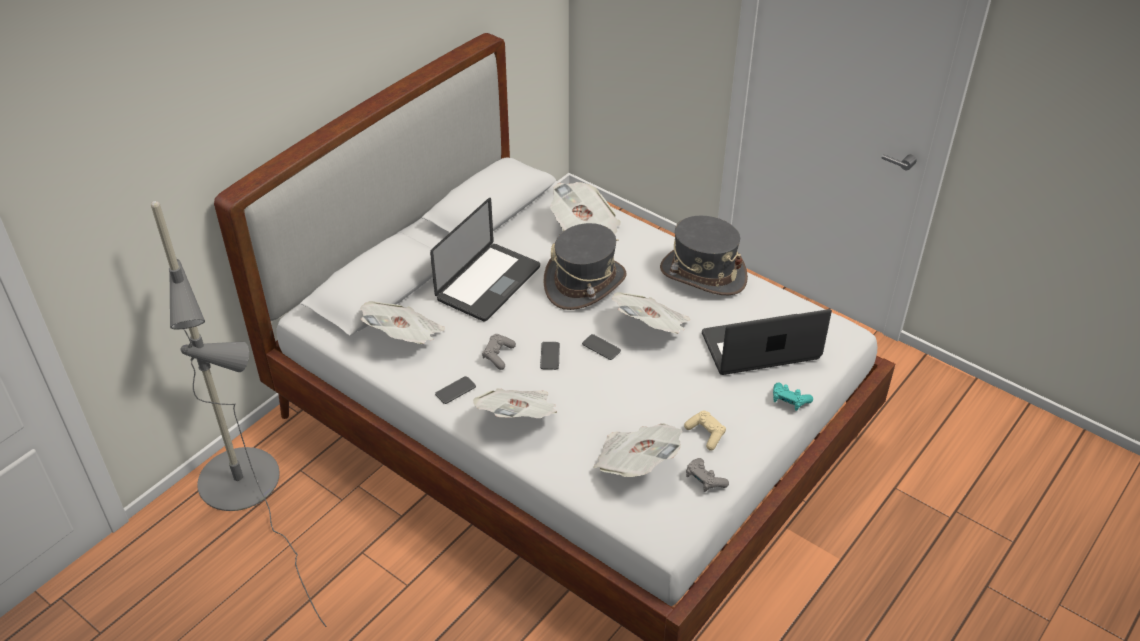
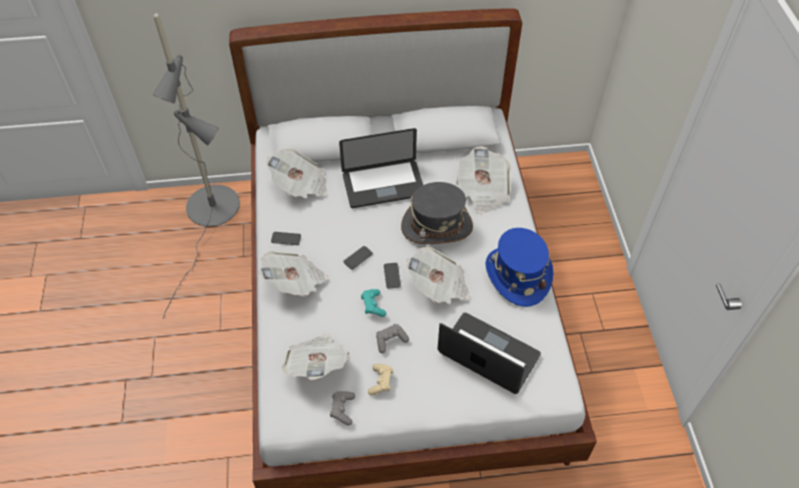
camera: 45 degrees right, 10 degrees up
(498, 356) = (332, 235): grey game controller -> grey game controller (390, 340)
(702, 274) = (517, 275): grey hat -> blue hat
(789, 401) = (459, 405): turquoise game controller -> turquoise game controller (373, 306)

